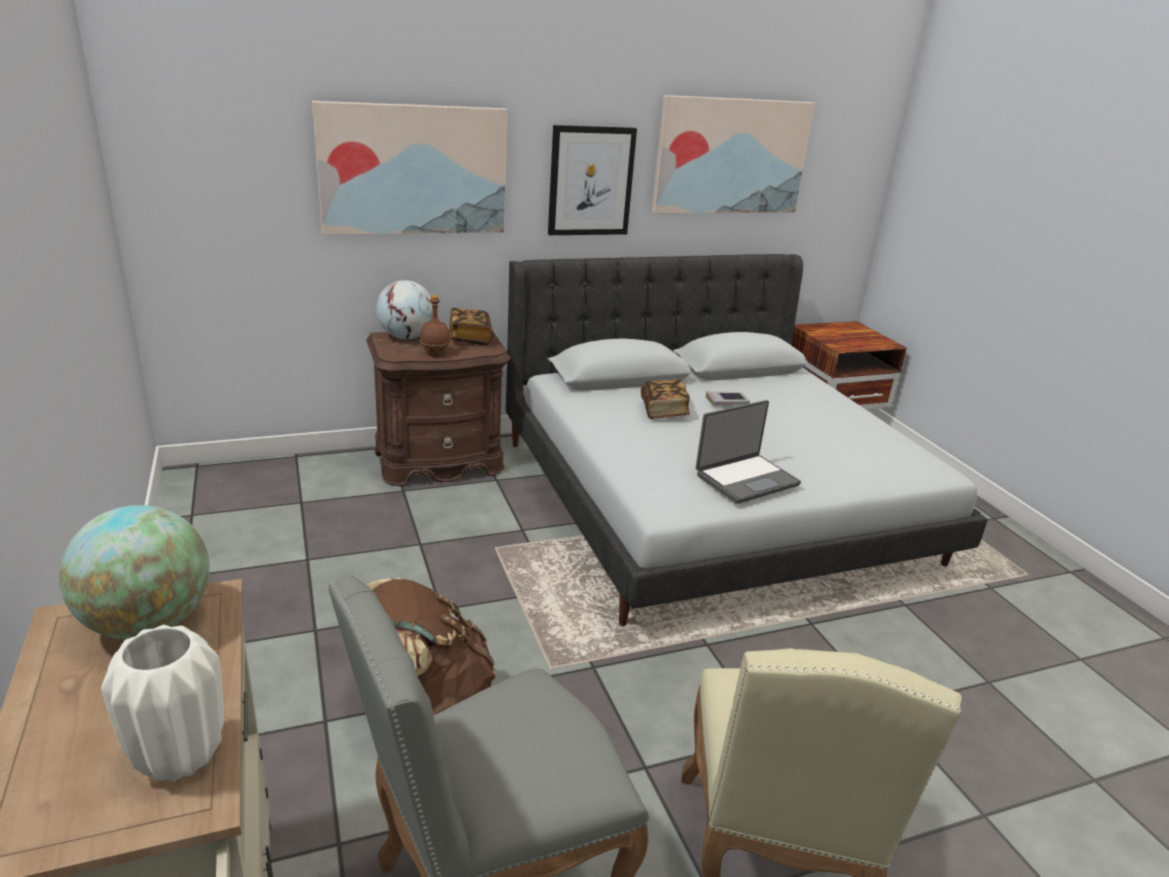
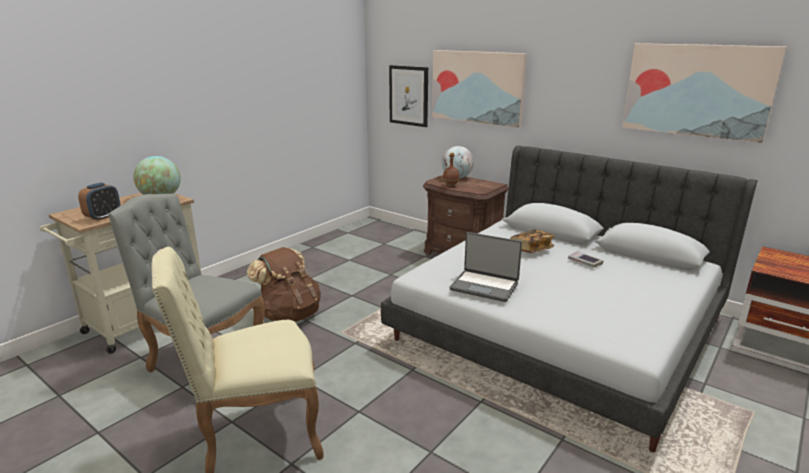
camera: 60 degrees right, 5 degrees down
(178, 757) = (103, 217): white vase -> alarm clock
(470, 337) = (484, 185): book -> none
(590, 181) = (579, 101): picture -> picture (409, 95)

